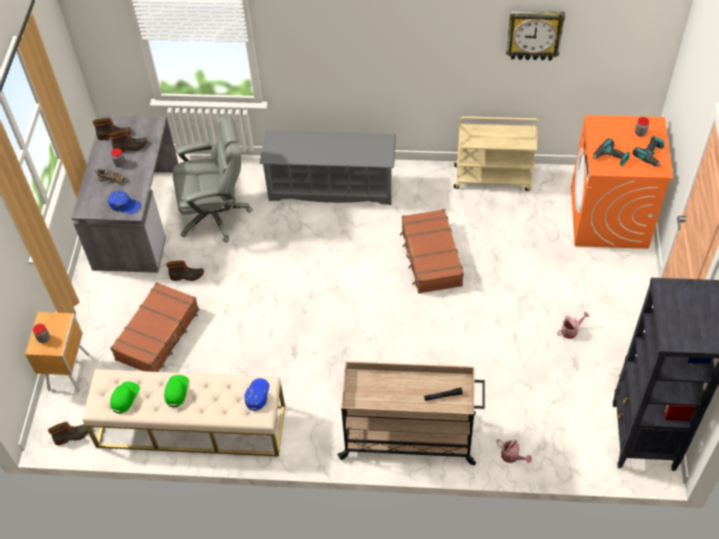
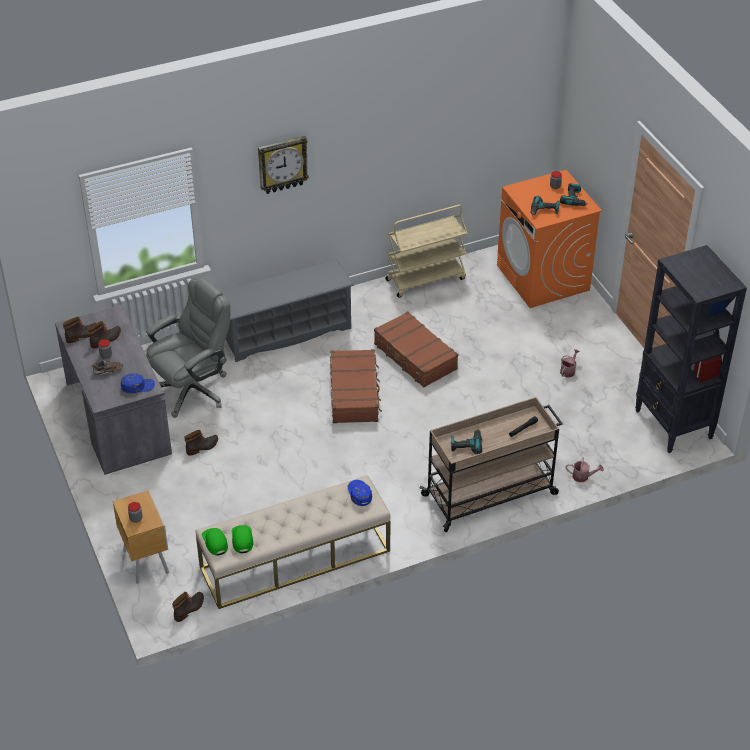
camera: 30 degrees left, 10 degrees down
(158, 334) = (210, 502): brown suitcase -> brown suitcase (354, 393)
(176, 391) = (285, 517): green cap -> green cap (215, 542)
(375, 390) = (466, 445): none -> power drill
(534, 34) = (444, 126): wall clock -> wall clock (282, 164)

